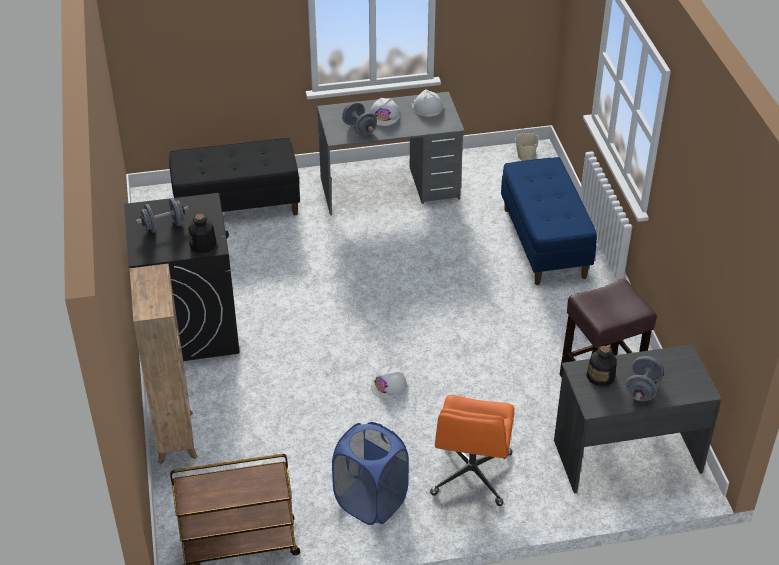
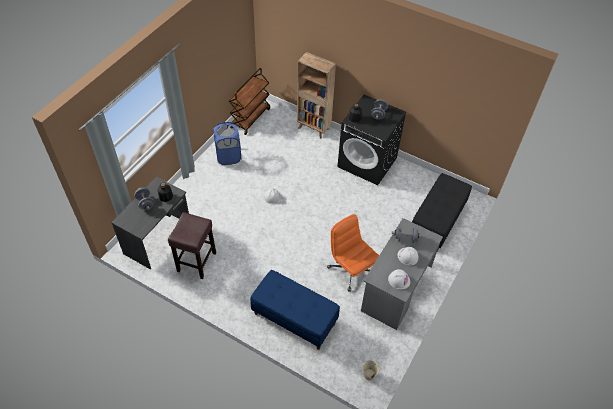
camera: 130 degrees right, 10 degrees up
(471, 475) = (206, 189): orange office chair -> orange office chair (351, 270)

